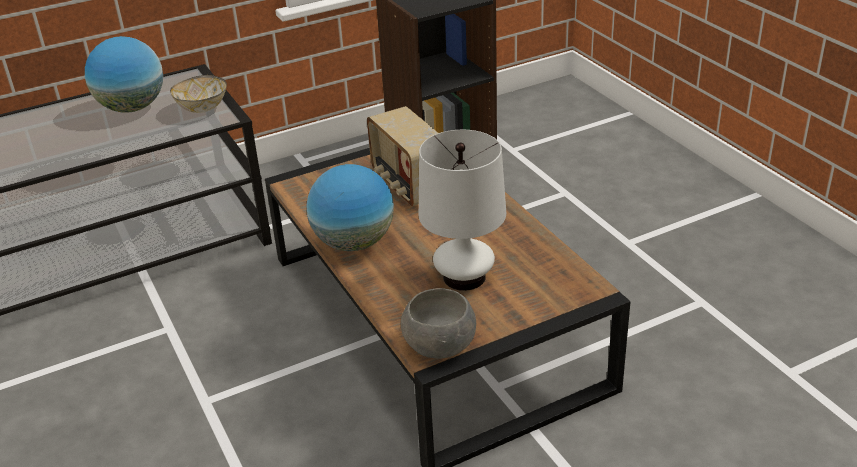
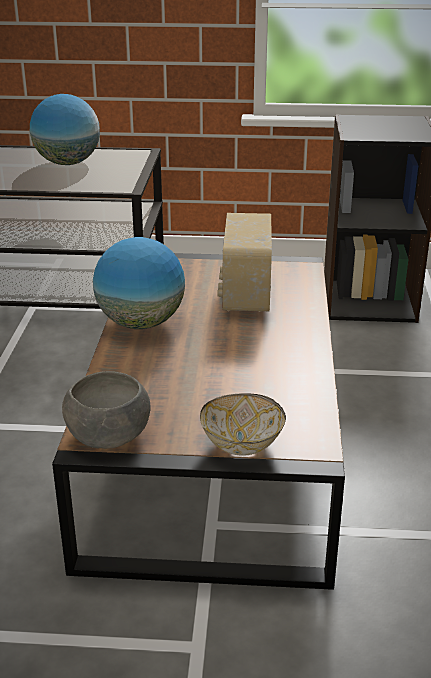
camera: 30 degrees right, 5 degrees down
(203, 108) = (117, 176): bowl -> bowl (243, 444)
(464, 277) = (201, 387): white table lamp -> none

